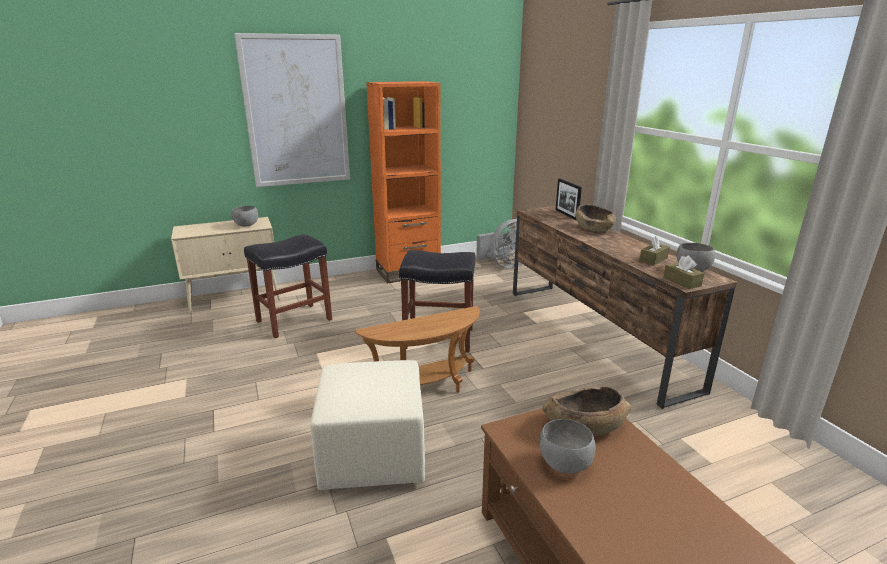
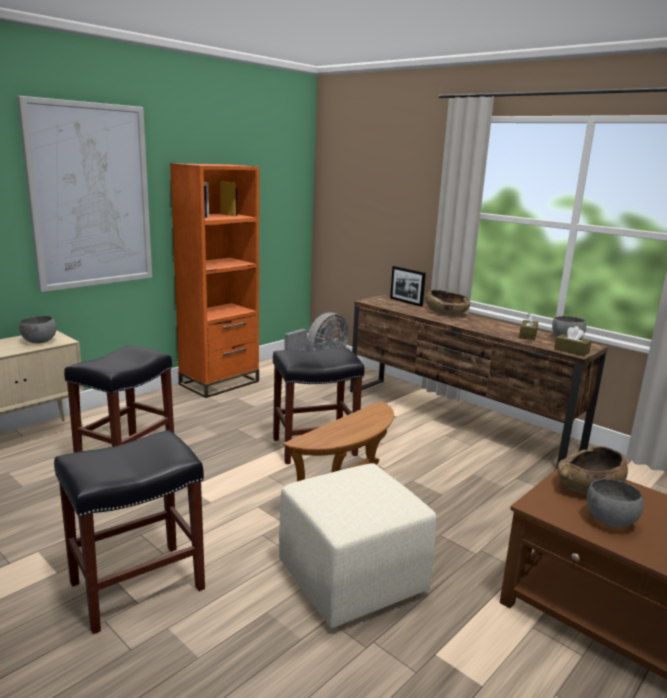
camera: 25 degrees left, 5 degrees down
(225, 418) = (138, 584): none -> black stool

